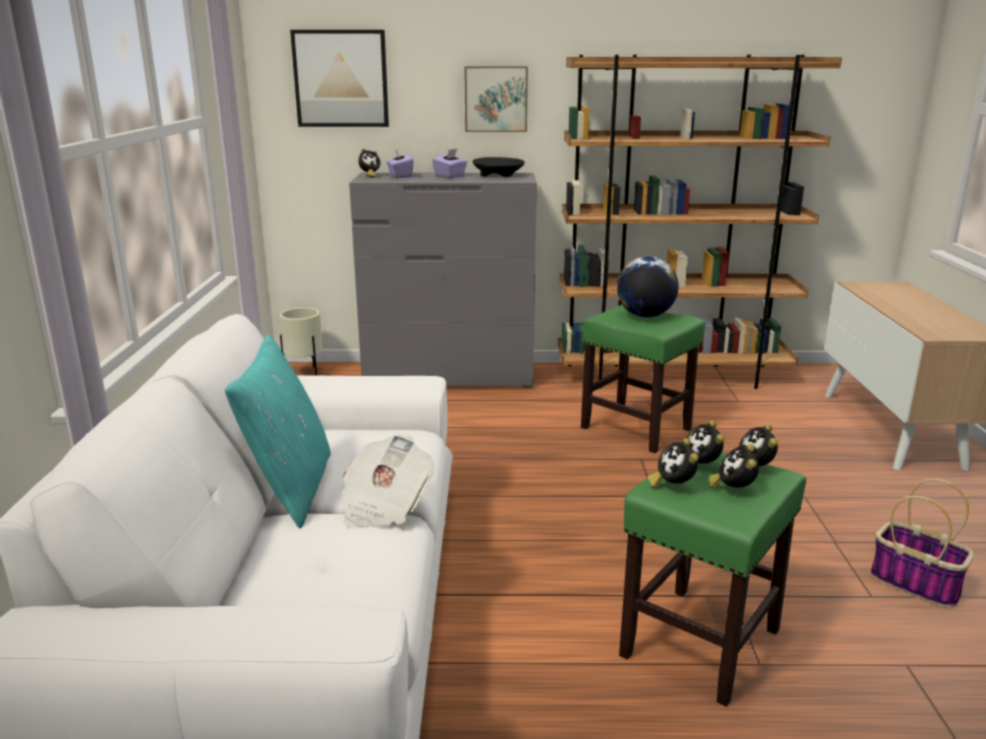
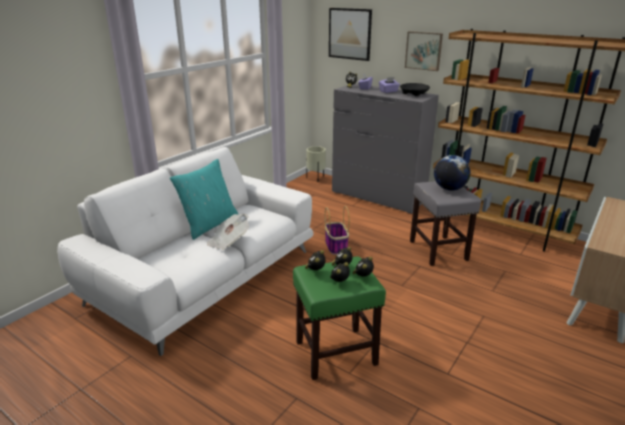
camera: 35 degrees right, 5 degrees up
(637, 428) = (438, 251): green stool -> grey stool
(916, 584) = (482, 380): basket -> basket (336, 246)

